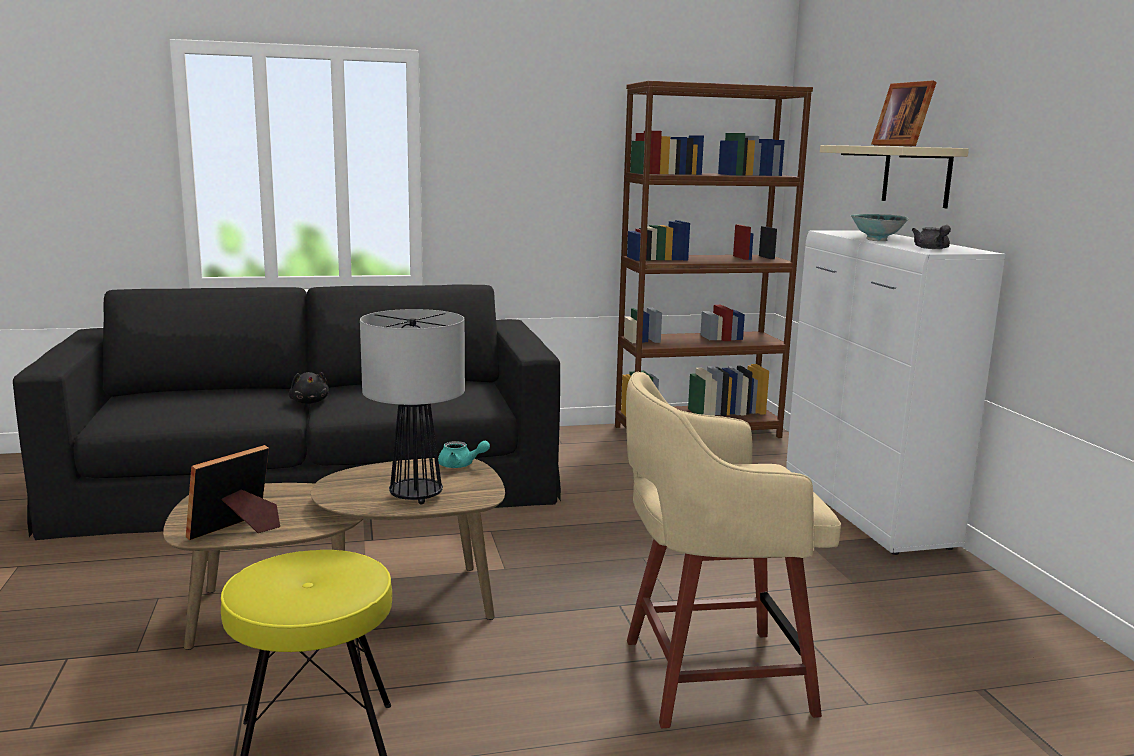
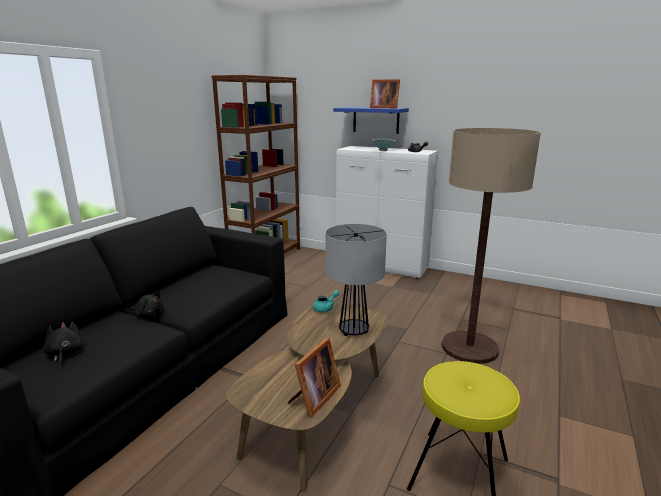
camera: 50 degrees left, 5 degrees up
(182, 400) = (64, 354): none -> black plush toy
(238, 530) = (314, 398): picture frame -> picture frame turned 135 degrees counterclockwise
(709, 676) = (469, 348): beige stool -> floor lamp
(916, 176) = (376, 120): beige shelf -> blue shelf

